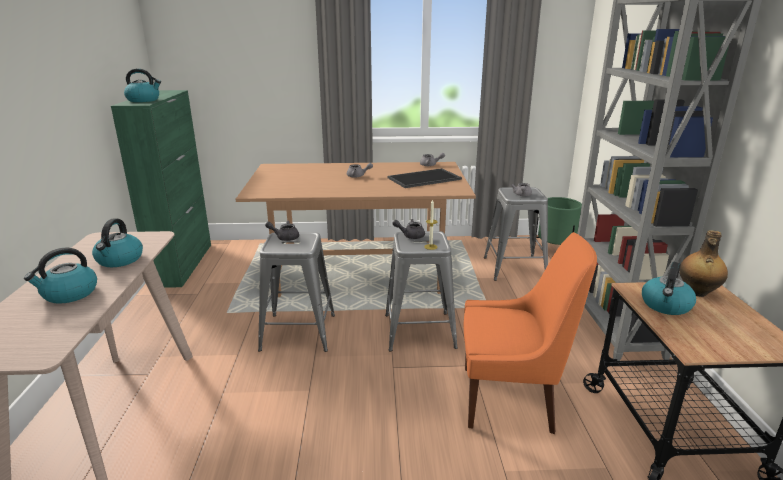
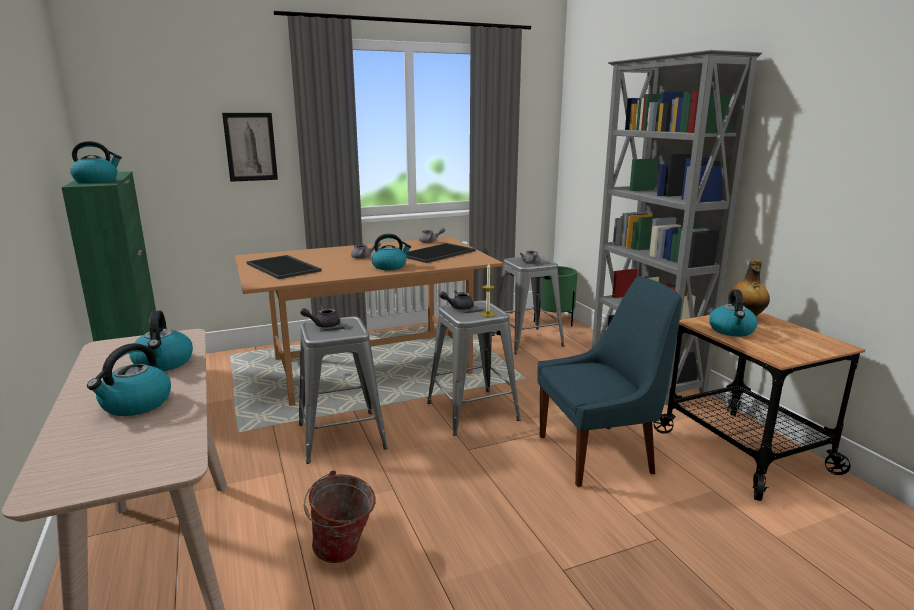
camera: 20 degrees left, 5 degrees down
(237, 438) = (343, 554): none -> bucket
(282, 71) = (250, 147): none -> picture
(285, 180) = (284, 267): none -> tray
(370, 188) = (390, 266): none -> kettle
(511, 399) = (599, 454): orange chair -> blue chair

